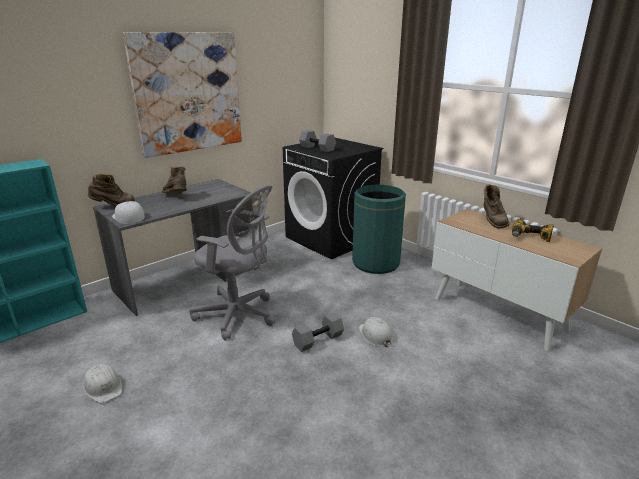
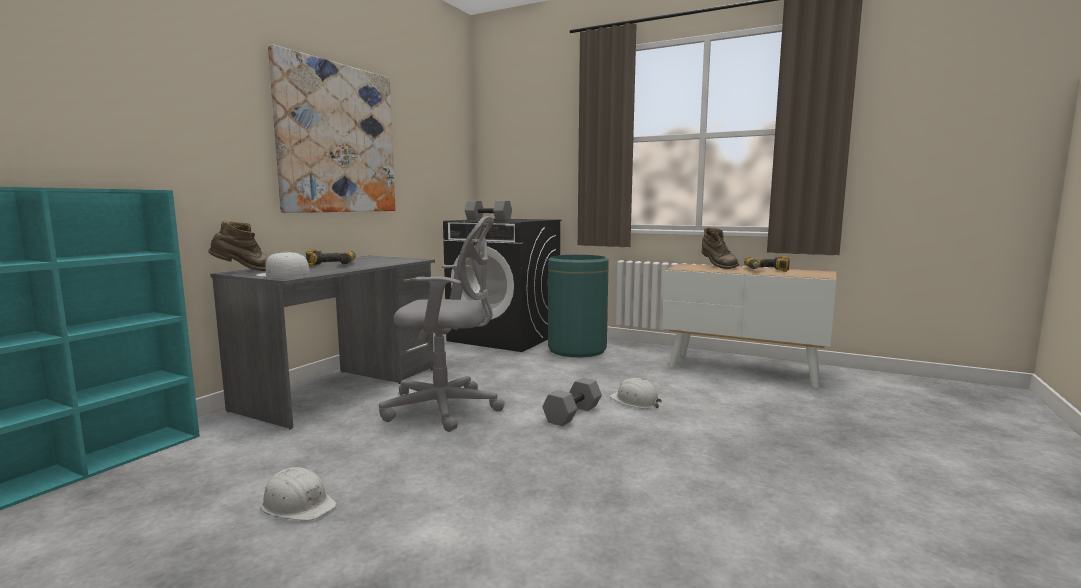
camera: 20 degrees left, 15 degrees down
(176, 197) = (333, 264): brown boot -> power drill

